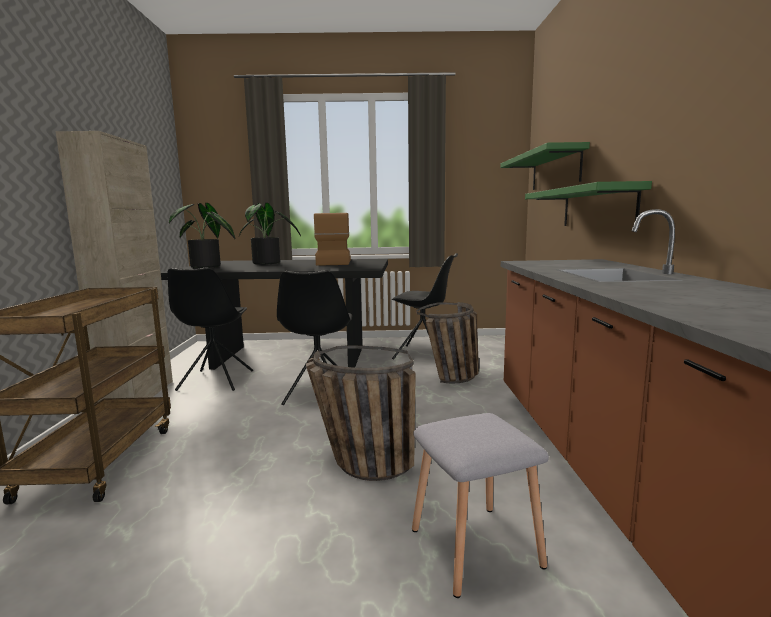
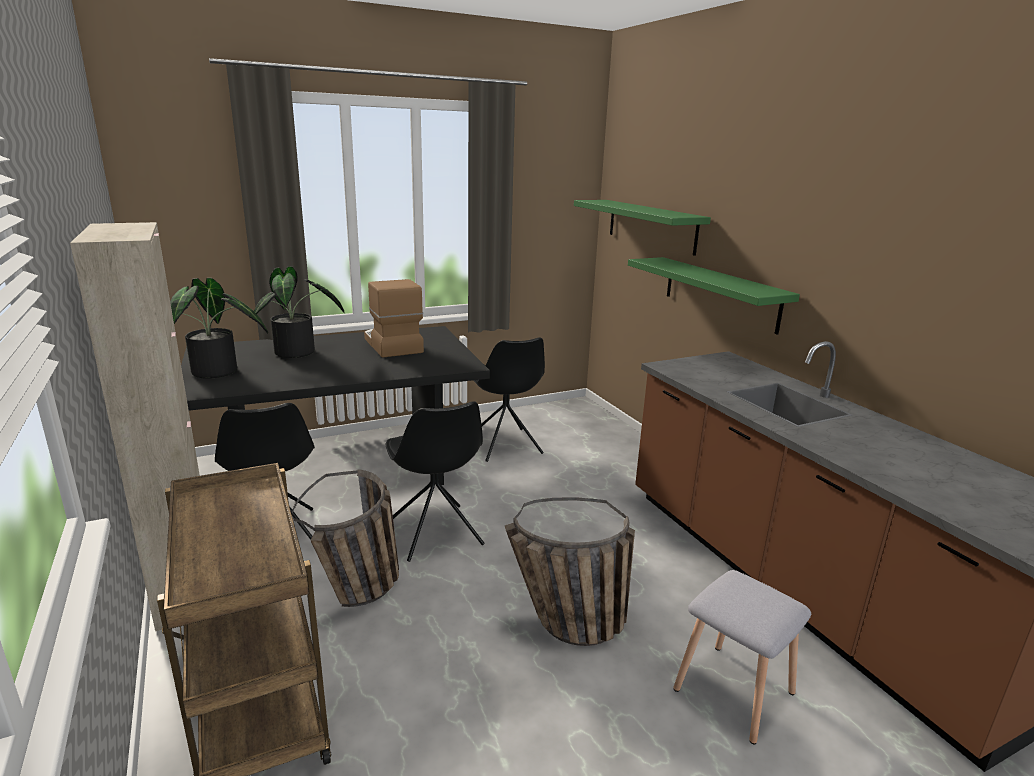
camera: 25 degrees left, 10 degrees up
(424, 354) = (505, 445): black chair -> black chair turned 75 degrees clockwise
(453, 379) = (567, 482): basket -> basket (362, 594)

